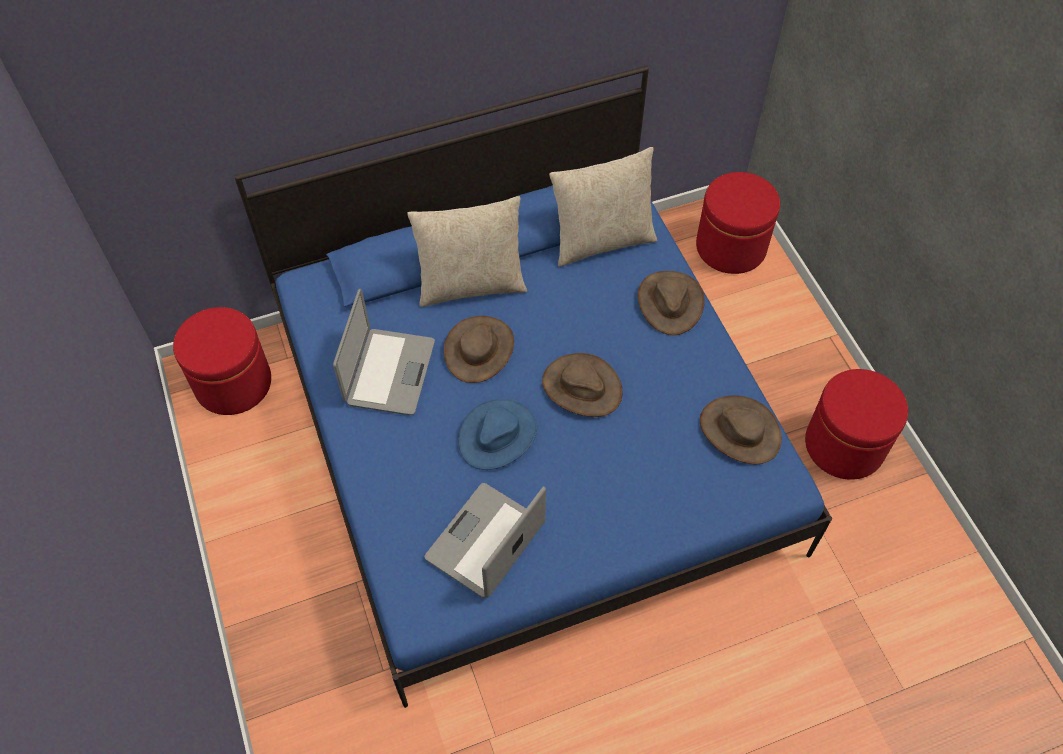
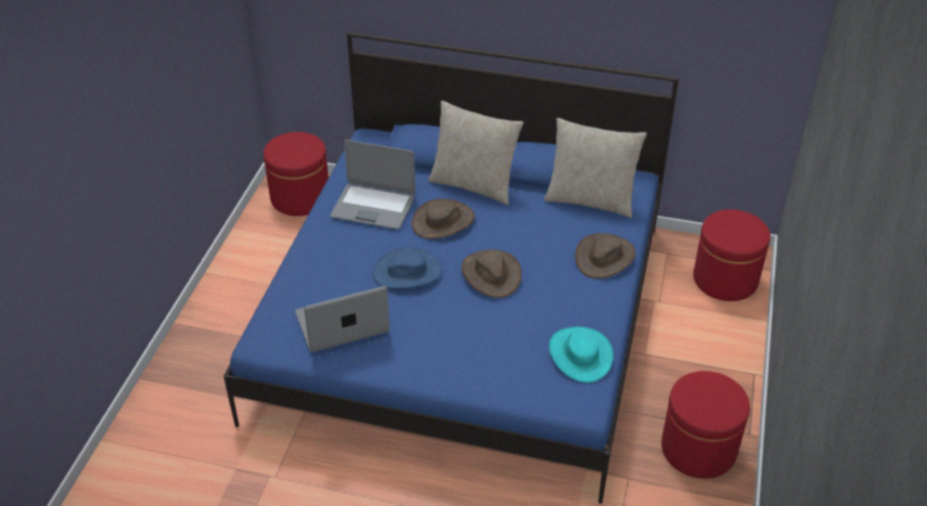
camera: 35 degrees right, 15 degrees down
(389, 372) = (373, 206): laptop -> laptop turned 60 degrees clockwise
(740, 431) = (580, 354): brown hat -> turquoise hat

